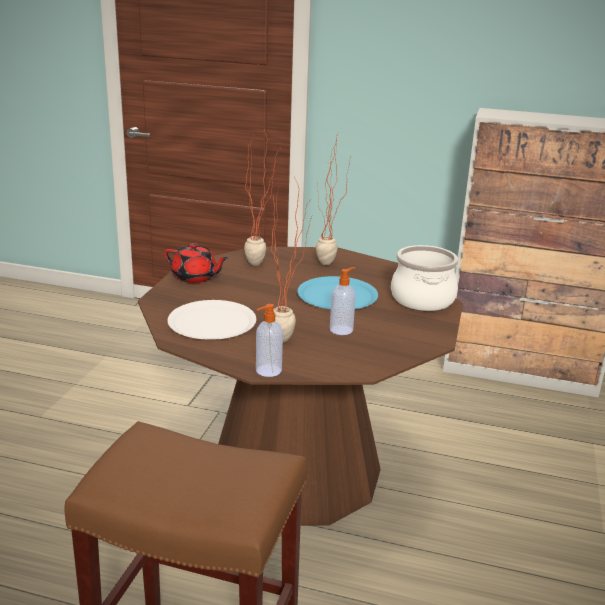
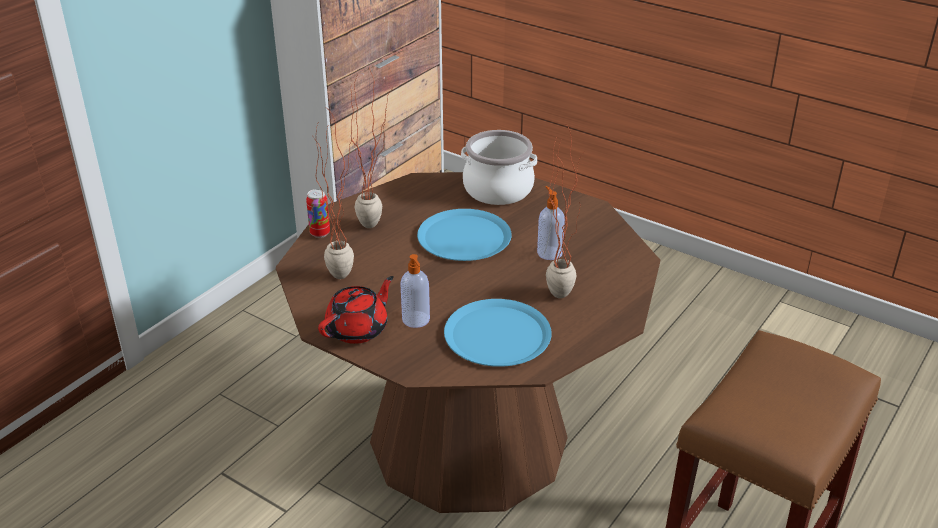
camera: 70 degrees left, 10 degrees up
(212, 322) = (497, 335): white plate -> blue plate
(267, 371) = (625, 315): soap dispenser -> soap dispenser (416, 320)
(302, 251) = (320, 233): none -> can

